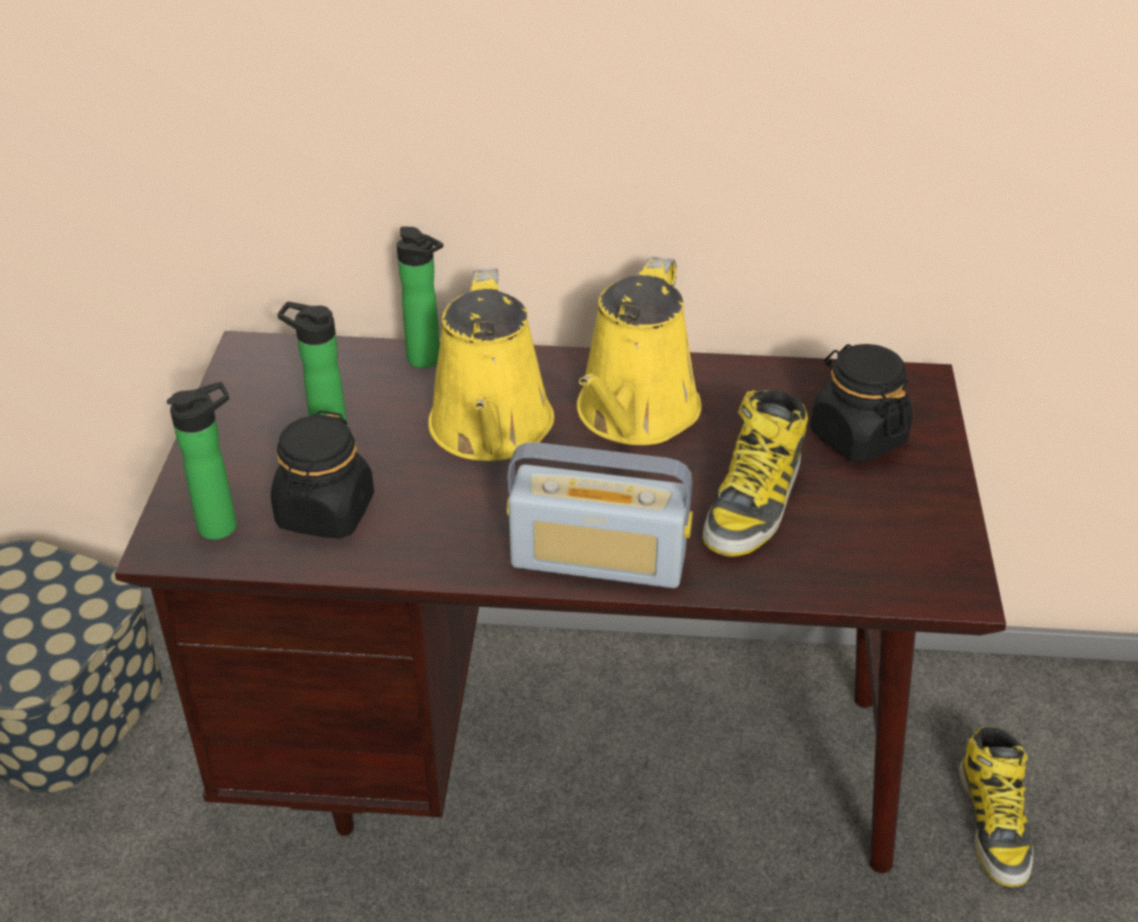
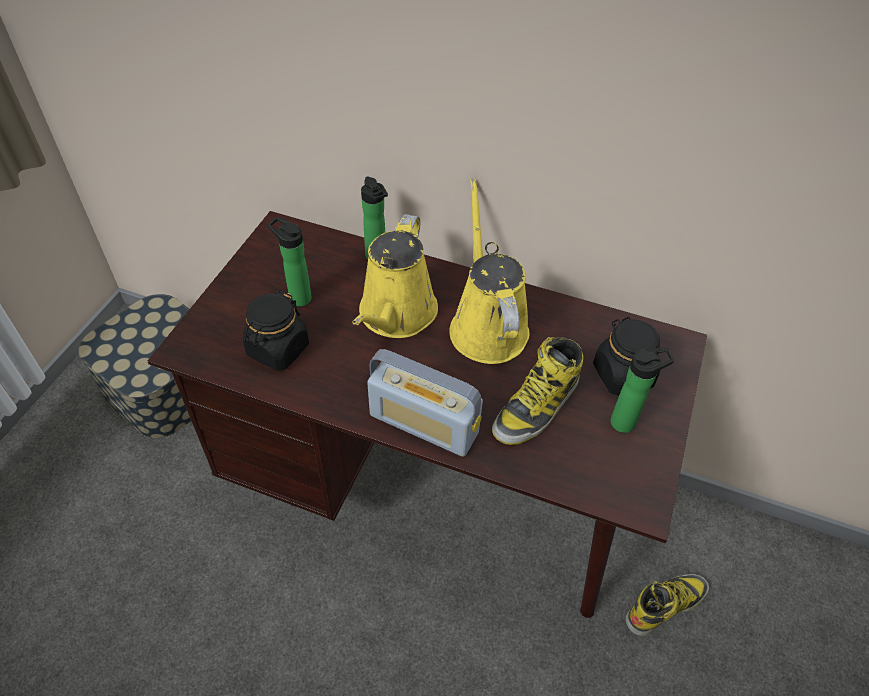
camera: 15 degrees right, 10 degrees up
(224, 525) = (218, 343): bottle -> bottle (626, 422)
(634, 415) = (486, 325): yellow watering can -> yellow watering can turned 135 degrees clockwise
(994, 823) = (665, 605): boot -> boot turned 135 degrees counterclockwise

